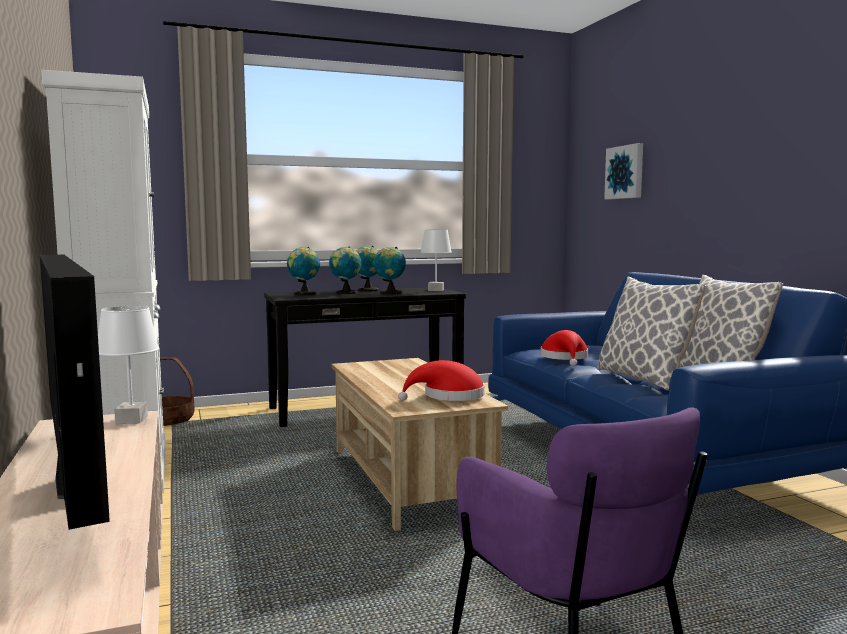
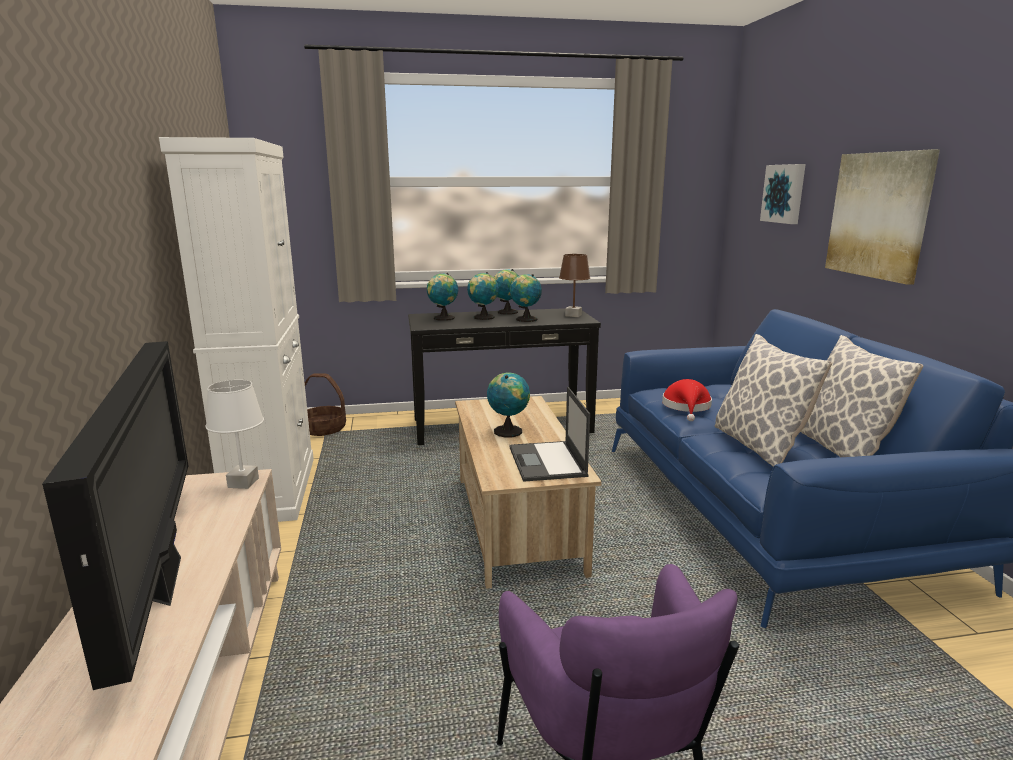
camera: 10 degrees right, 10 degrees up
(397, 379) = (508, 431): none -> globe
(435, 290) = (573, 315): white table lamp -> brown table lamp
(449, 396) = (547, 462): red hat -> laptop
(716, 177) = (879, 215): none -> picture

